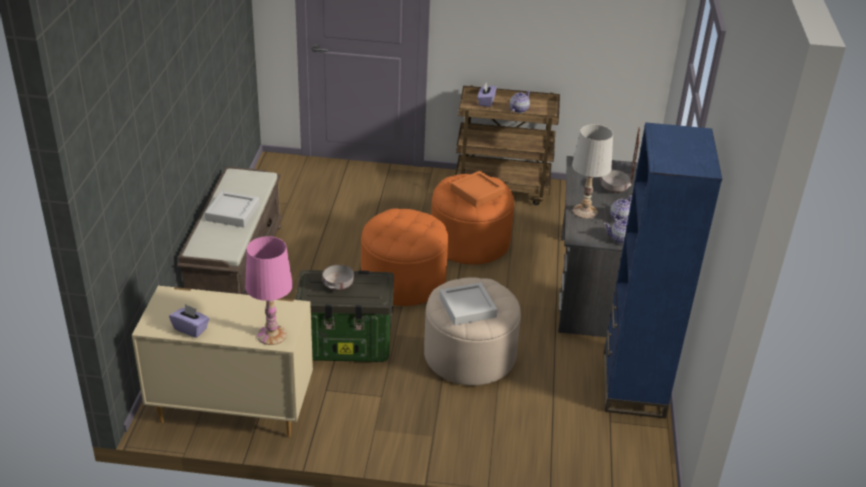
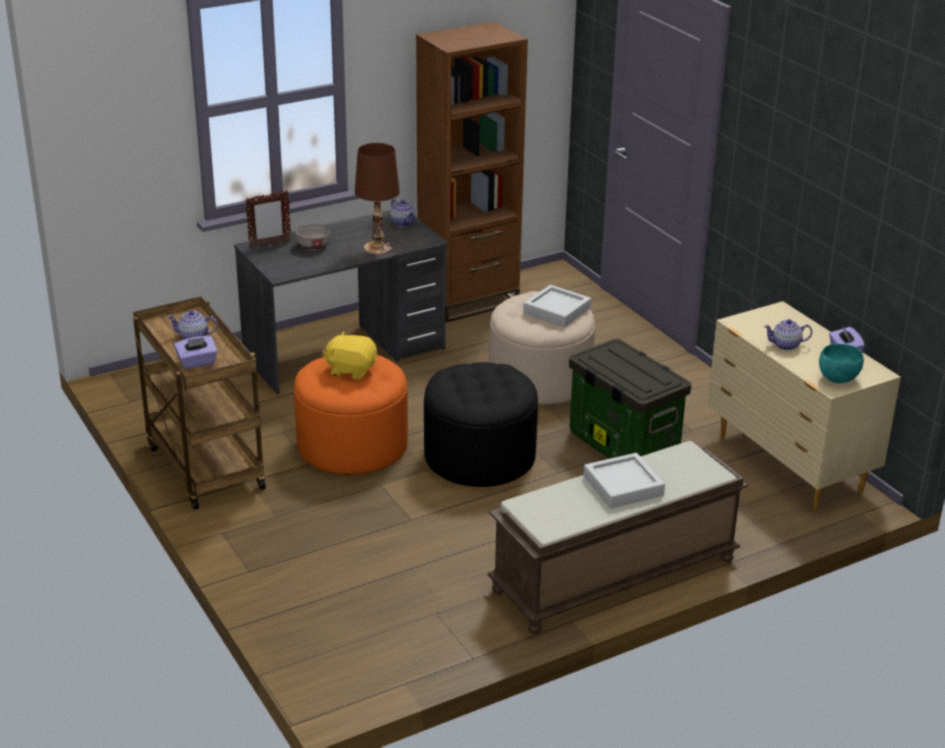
camera: 125 degrees left, 5 degrees down
(171, 303) = (837, 378): none -> turquoise bowl
(272, 335) = (783, 317): pink table lamp -> none
(338, 285) = (633, 371): grey bowl -> none
(403, 281) = (479, 457): orange ottoman -> black ottoman
(477, 192) = (351, 370): orange tray -> yellow plush toy
(584, 212) = (378, 248): white table lamp -> brown table lamp
(620, 218) = (366, 231): teapot -> teapot (786, 345)
(633, 385) = (468, 301): blue bookcase -> brown bookcase

